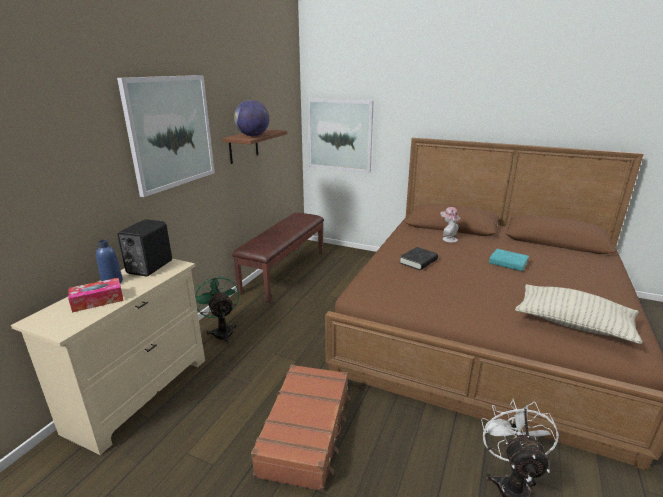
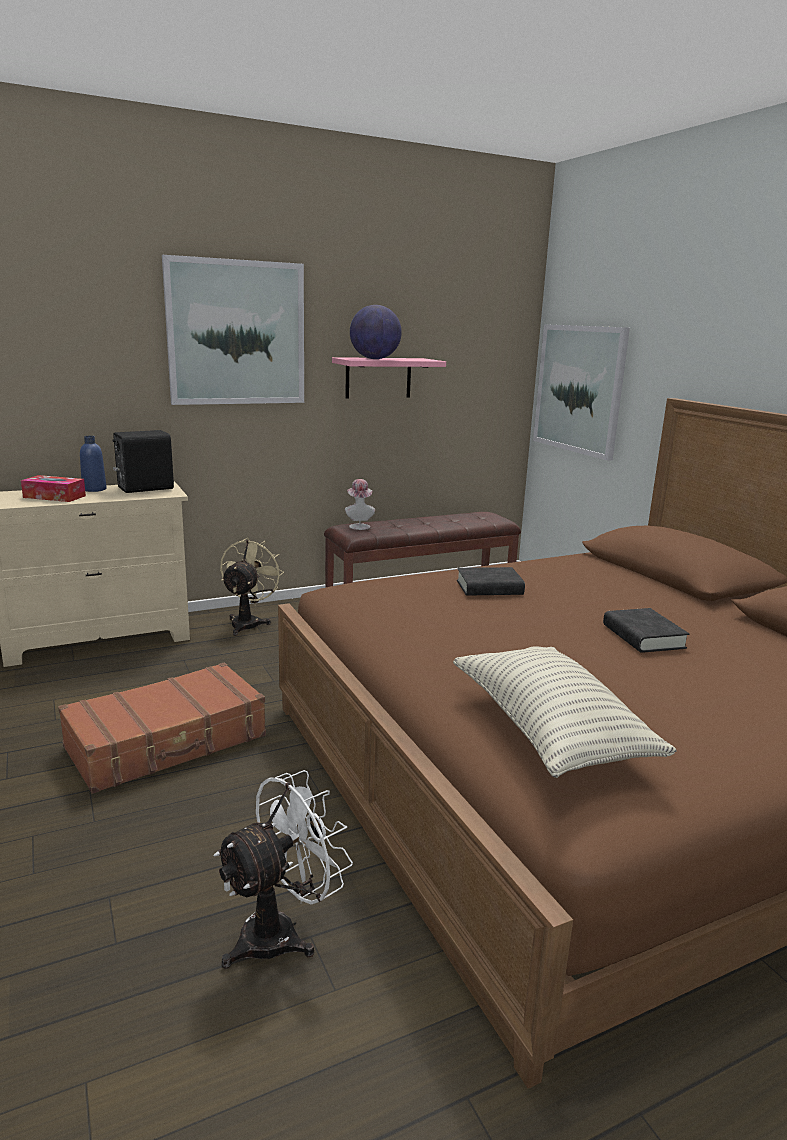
camera: 40 degrees right, 5 degrees down
(222, 331) = (248, 622): green fan -> beige fan
(243, 146) = (378, 377): brown shelf -> pink shelf
(448, 239) = (613, 582): hat -> hat (359, 526)
(508, 263) = (643, 637): turquoise book -> black book

